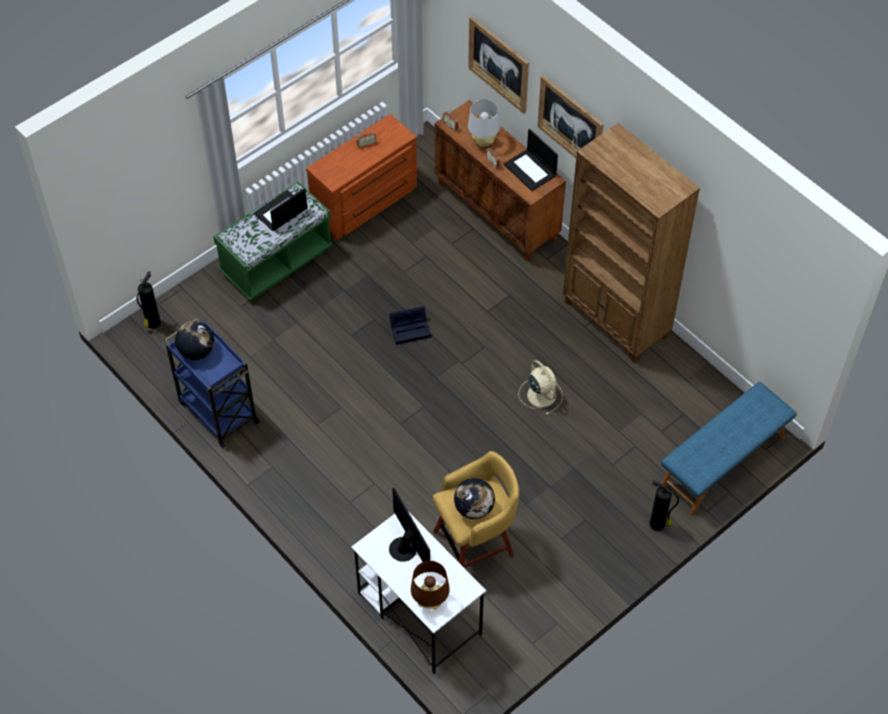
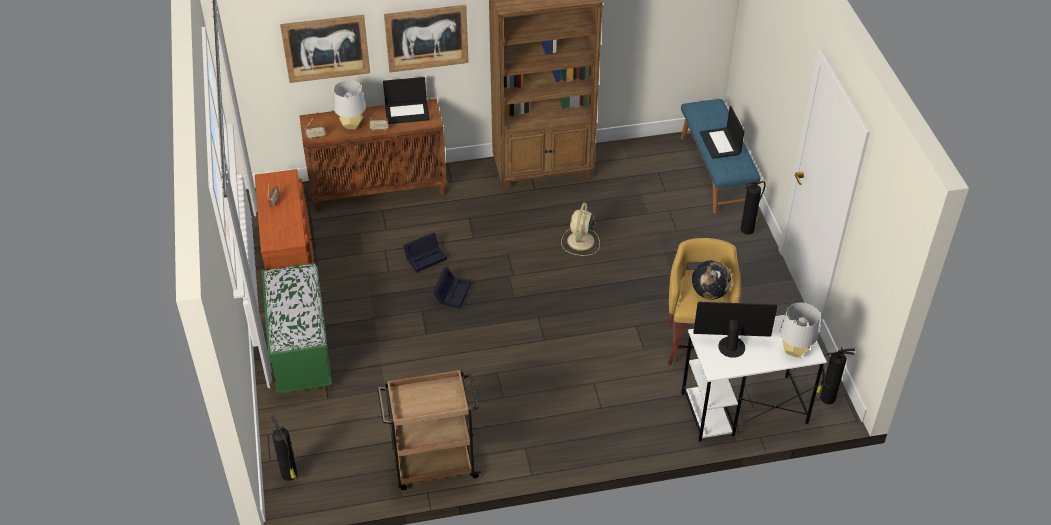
camera: 60 degrees left, 10 degrees down
(197, 351) = (415, 403): globe -> none
(217, 411) = (433, 465): blue cart -> brown cart
(280, 212) = (288, 294): laptop -> laptop (720, 143)
(430, 601) = (794, 351): brown table lamp -> grey table lamp
(439, 289) = (426, 257): none -> black storage box
(474, 678) = (826, 398): none -> fire extinguisher
(540, 394) = (580, 242): beige fan -> beige fan turned 75 degrees counterclockwise

